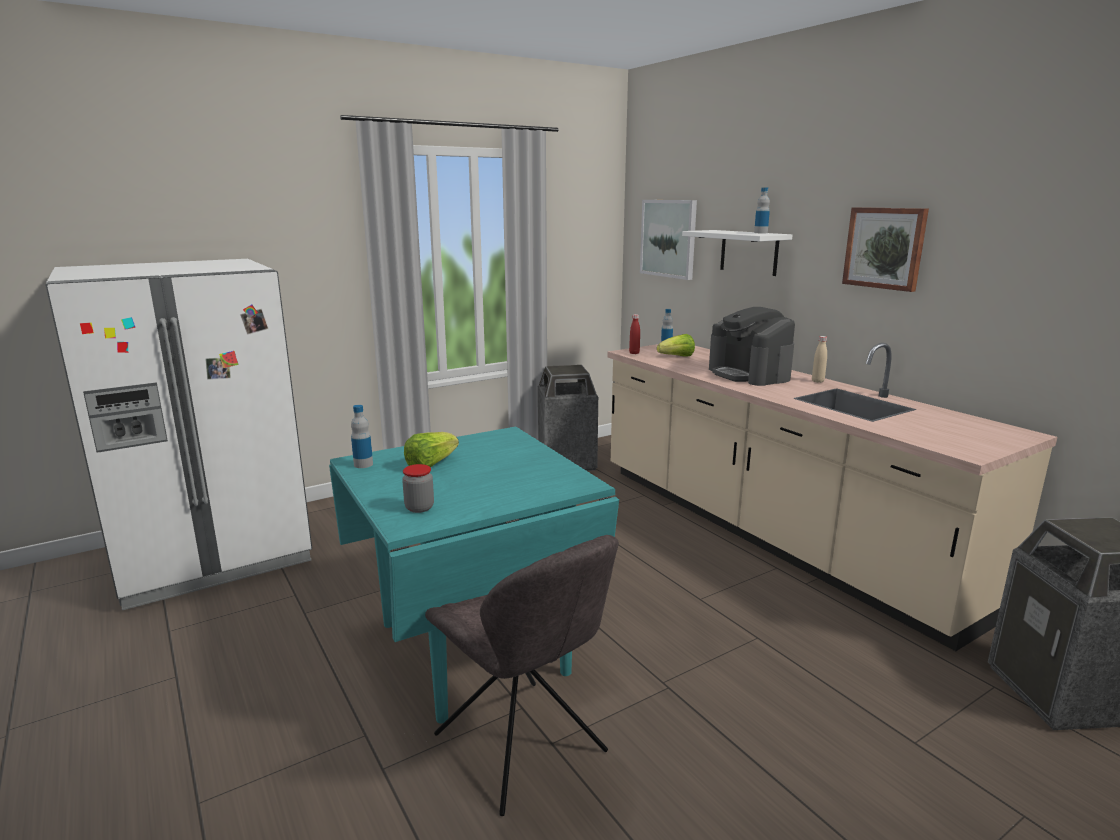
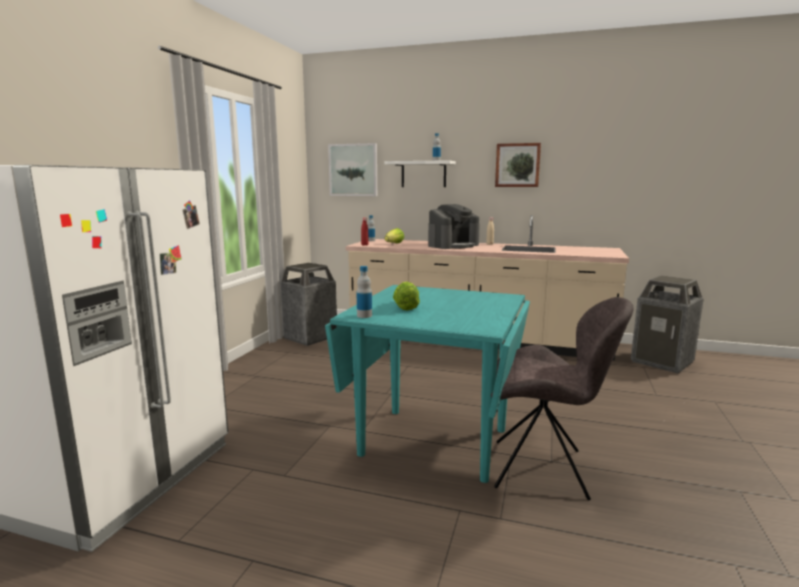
camera: 40 degrees left, 5 degrees down
(419, 508) = (467, 322): jar -> none
(749, 374) = (453, 245): coffee machine -> coffee machine turned 60 degrees counterclockwise

